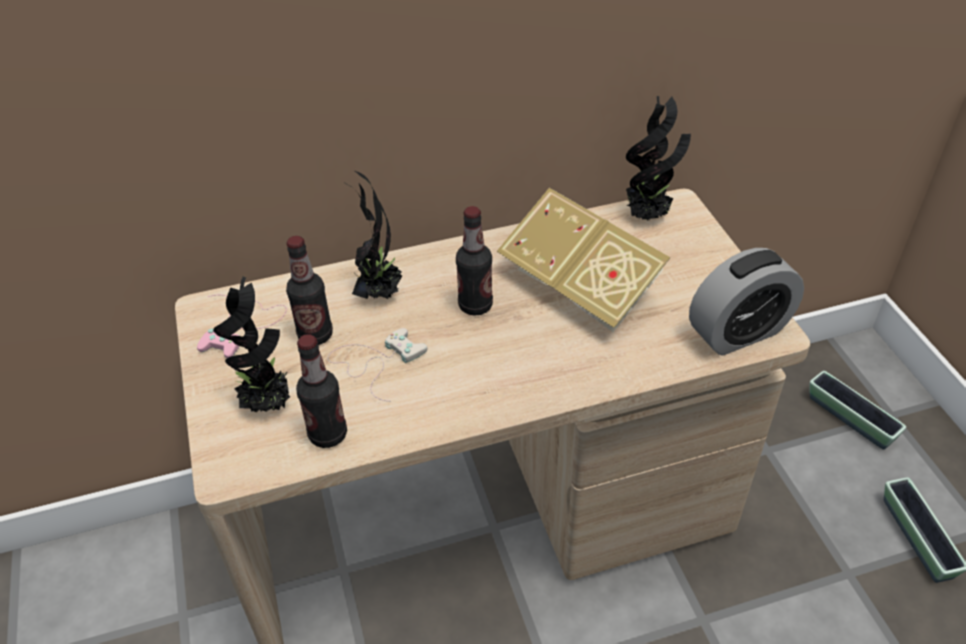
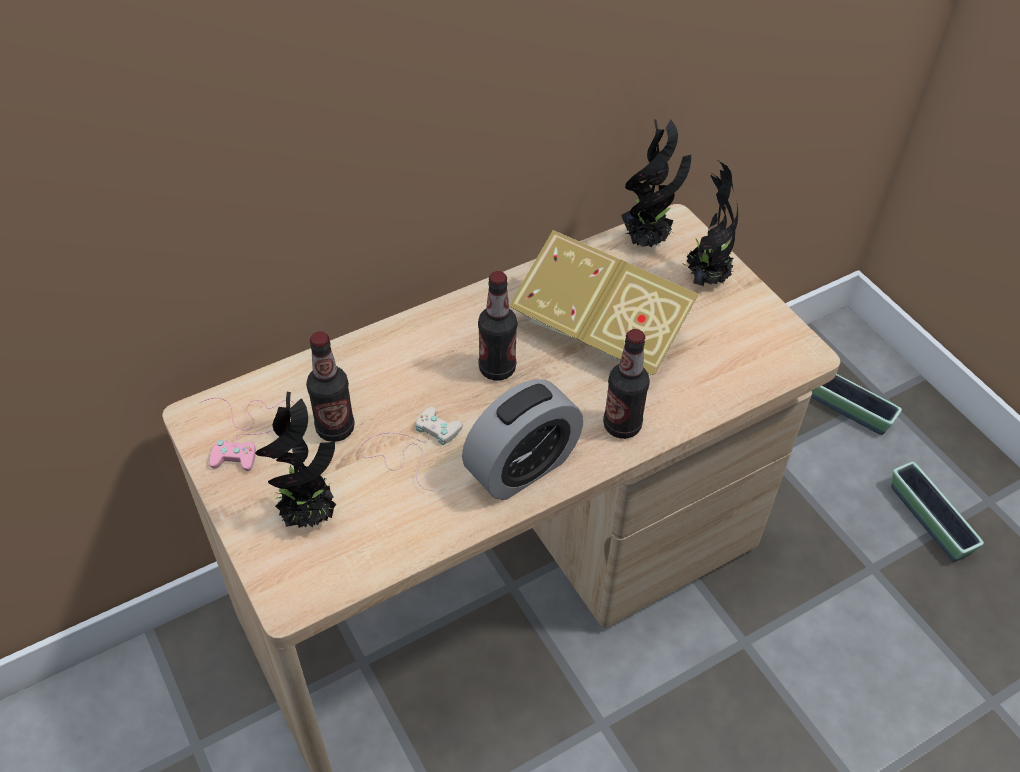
camera: 15 degrees left, 5 degrees up
(328, 434) = (386, 538): bottle -> bottle (622, 425)
(379, 292) = (389, 368): potted plant -> potted plant (704, 278)
(738, 332) = (769, 359): alarm clock -> alarm clock (522, 467)

